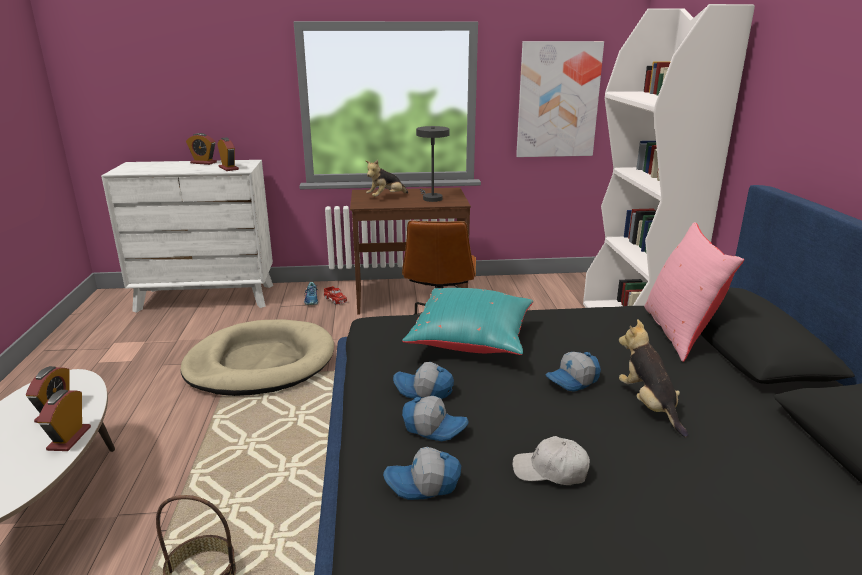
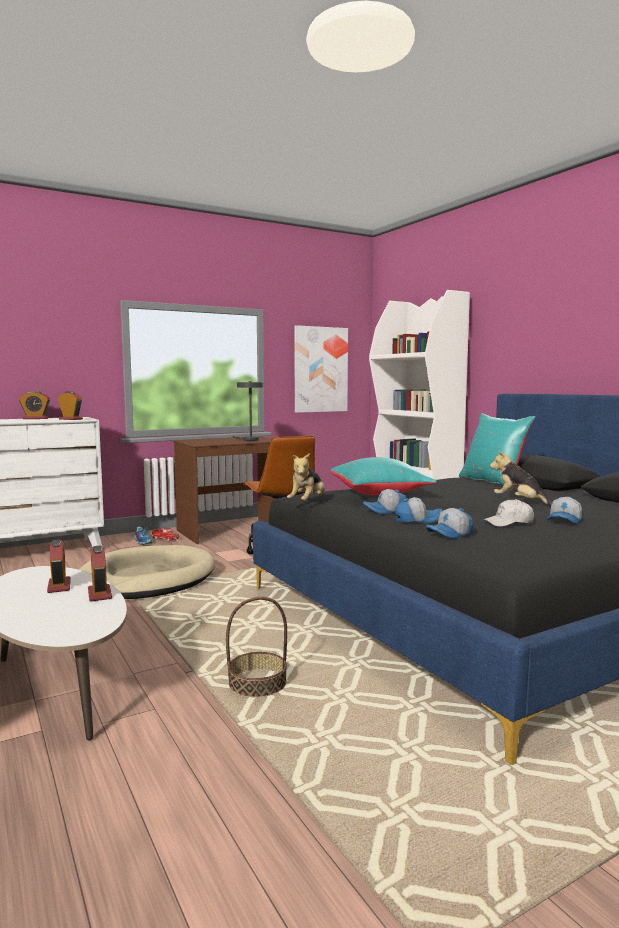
camera: 25 degrees left, 15 degrees down
(386, 198) = (212, 441): plush toy -> plush toy (308, 502)
(573, 381) = (468, 498): cap -> cap (565, 521)
(679, 333) = (493, 482): pink pillow -> turquoise pillow

